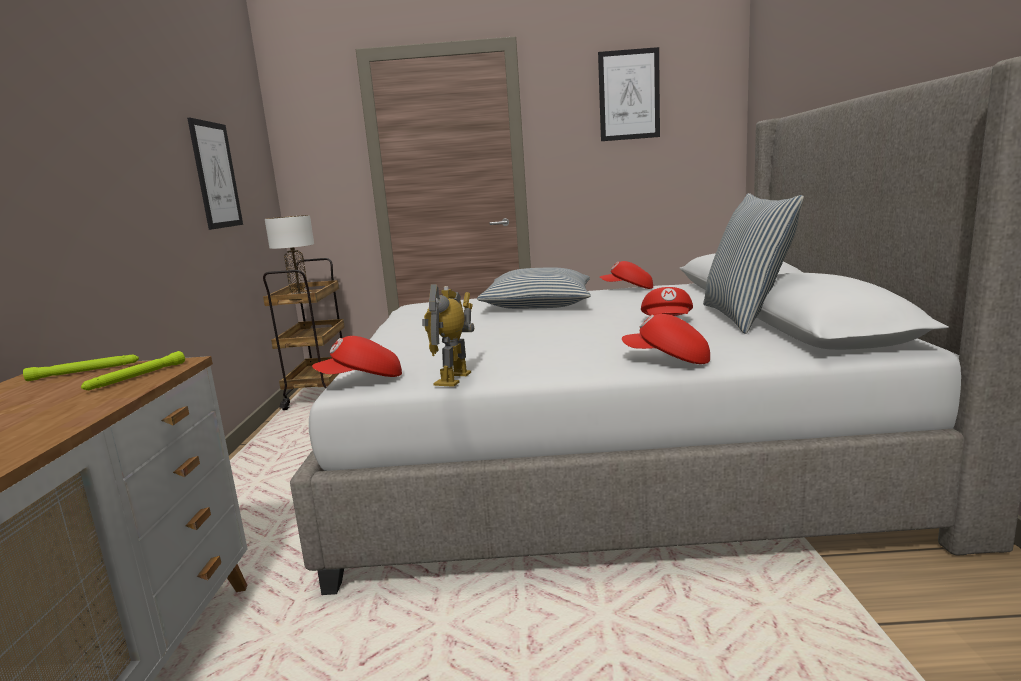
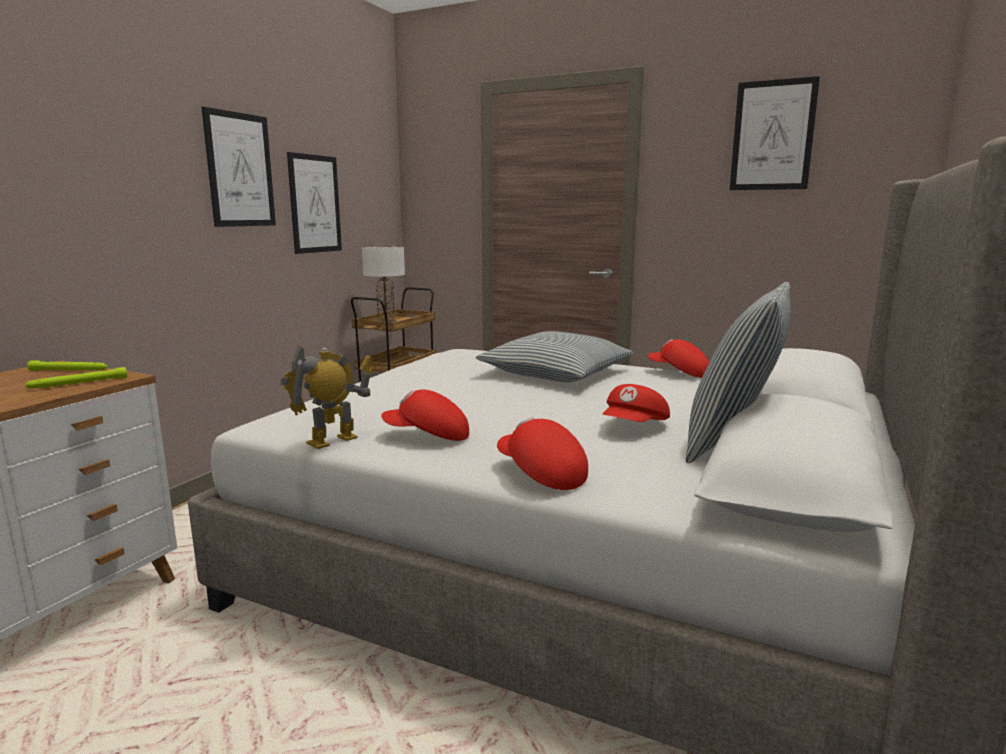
camera: 25 degrees right, 0 degrees up
(154, 136) = (240, 170): none -> picture
(362, 380) = (271, 422): red cap -> red cap (428, 436)

